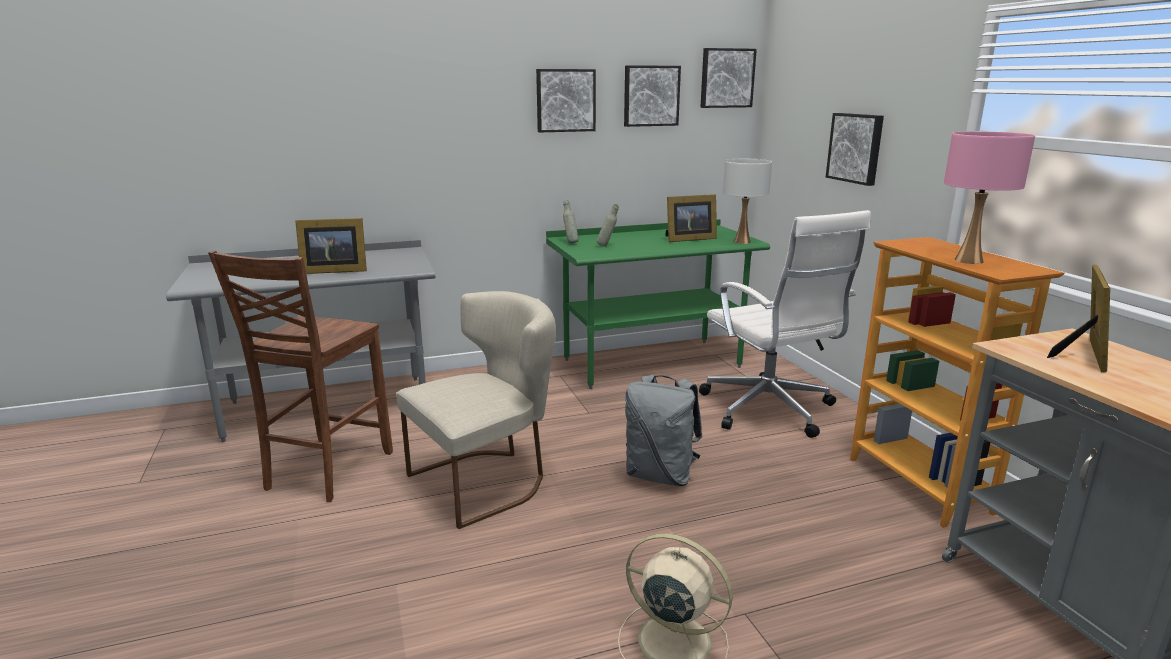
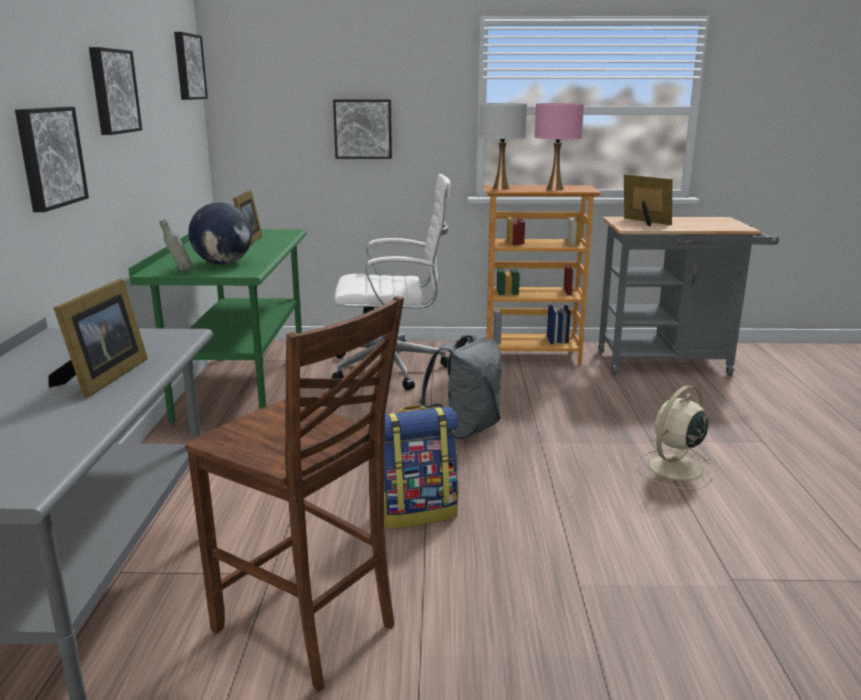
camera: 70 degrees left, 0 degrees up
(487, 480) = (417, 511): beige chair -> backpack
(607, 246) = (223, 263): grey bottle -> globe
(650, 96) = (157, 86): picture -> picture (49, 157)
(742, 242) = (287, 233): white table lamp -> white table lamp (501, 188)

